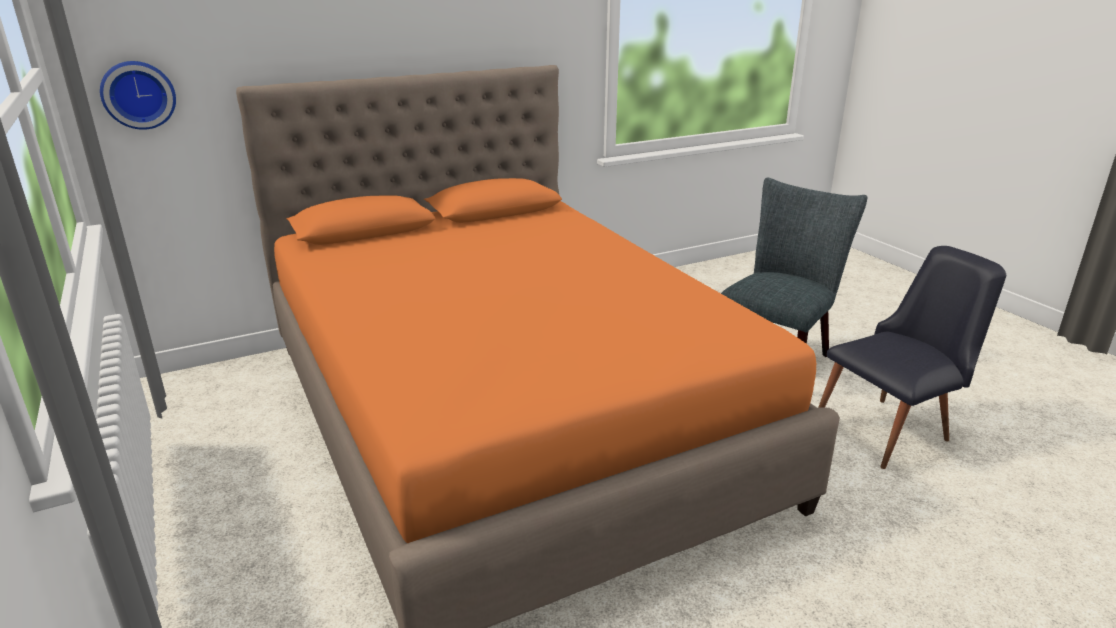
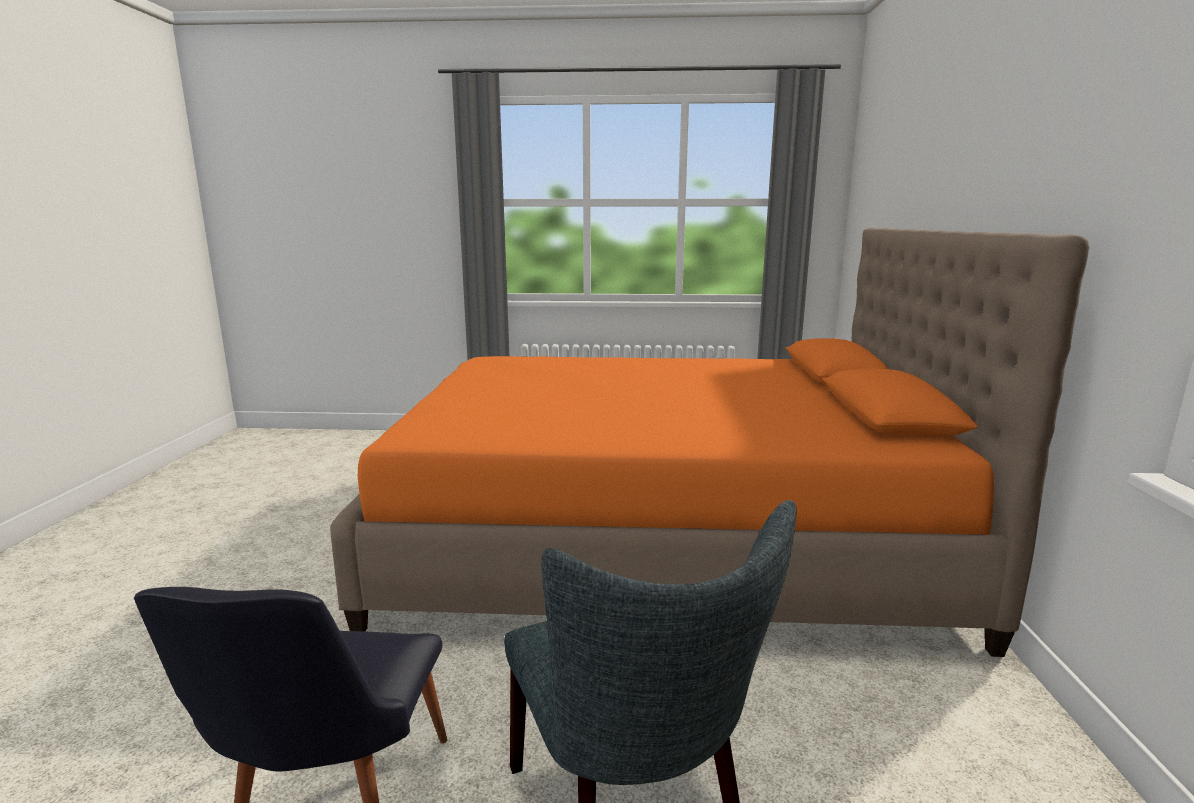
camera: 120 degrees right, 10 degrees down
(138, 94) = (860, 230): wall clock -> none

